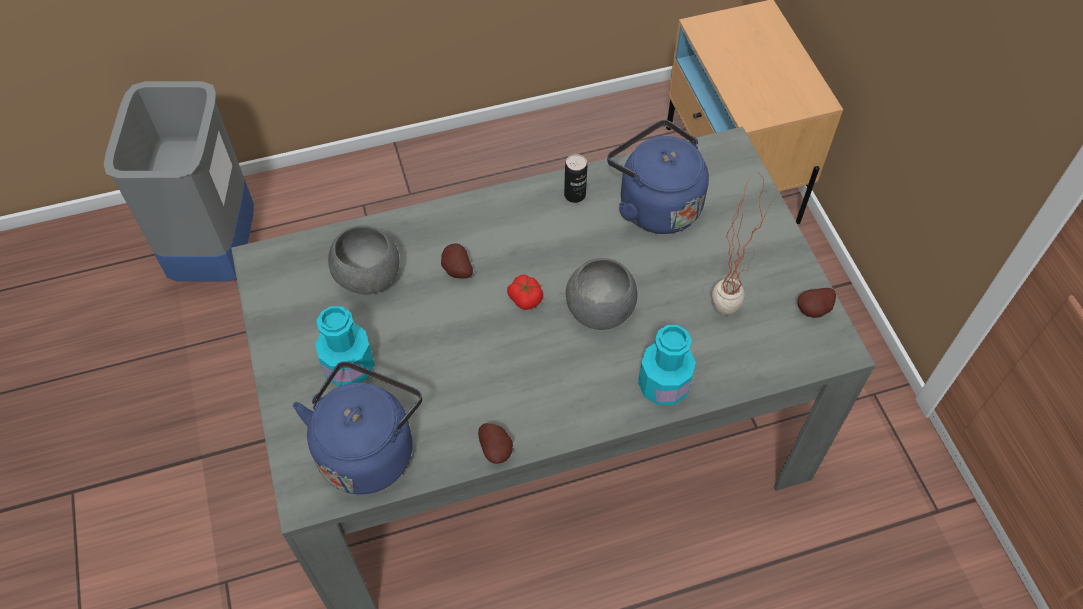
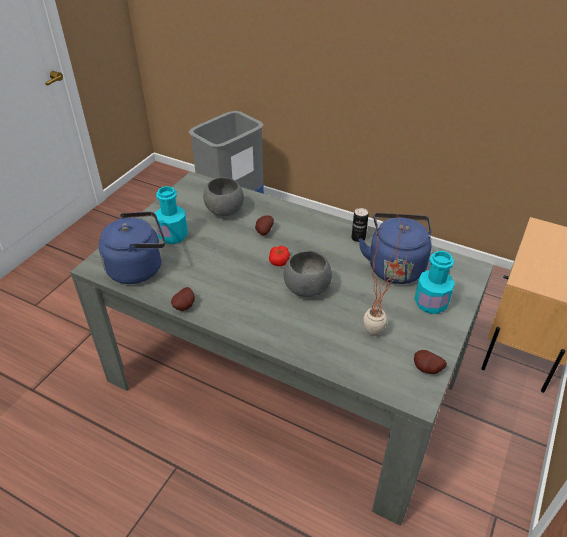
camera: 45 degrees right, 15 degrees down
(663, 385) = (295, 340): turquoise bottle -> turquoise bottle (431, 303)

